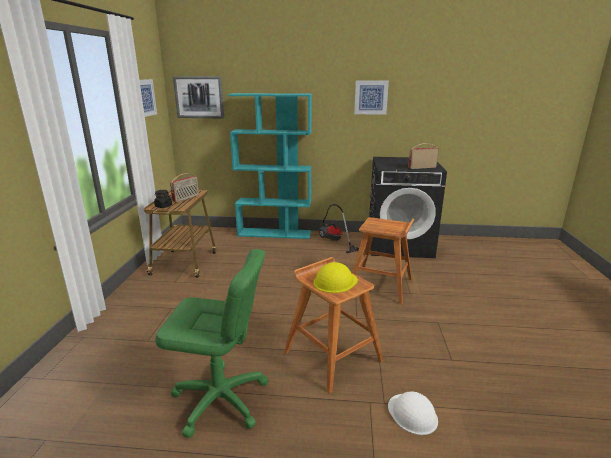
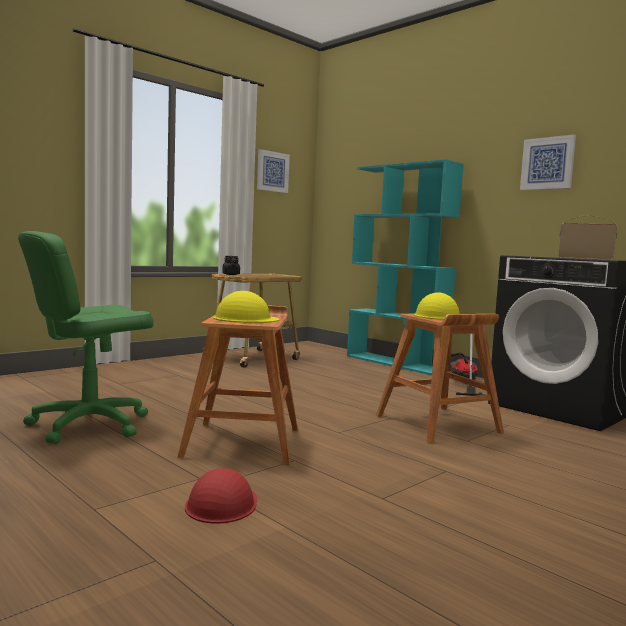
camera: 40 degrees right, 15 degrees down
(186, 198) = (265, 275): radio -> none
(199, 97) = (343, 179): picture -> none
(220, 399) = (88, 425): green office chair -> green office chair turned 90 degrees clockwise
(379, 225) = (438, 316): none -> yellow hard hat
(412, 414) = (221, 504): white hard hat -> red hard hat

